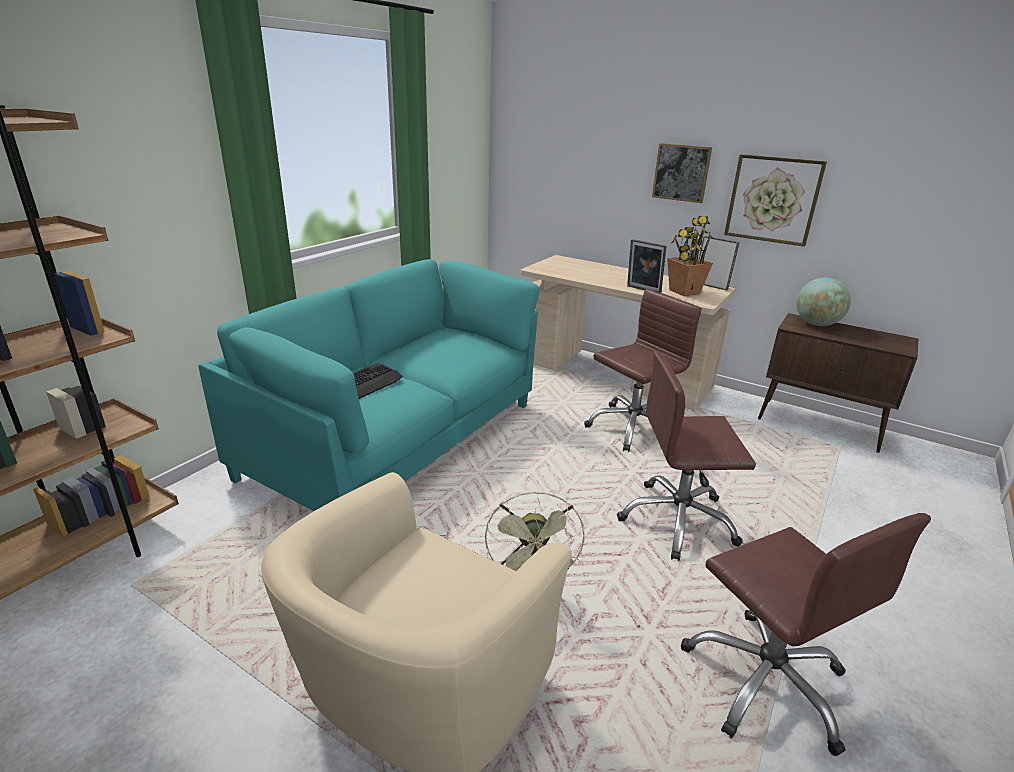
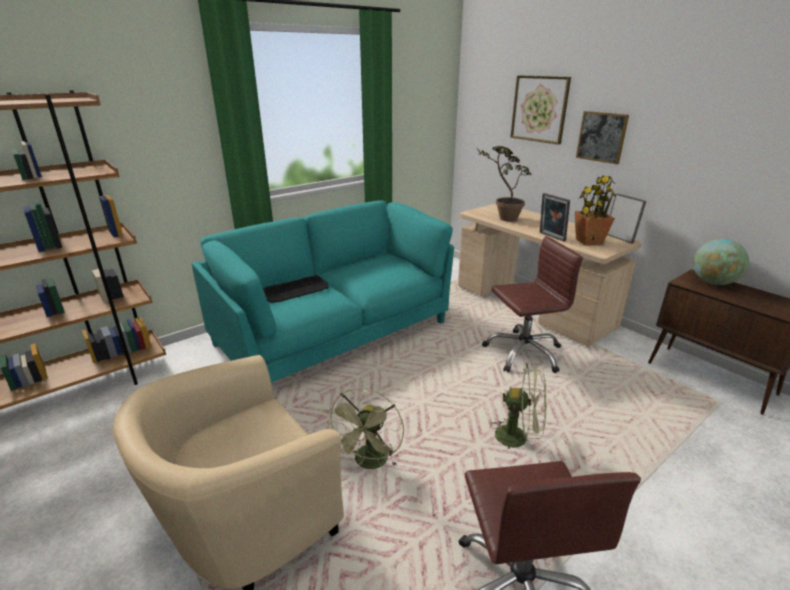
camera: 20 degrees right, 0 degrees up
(574, 273) = (501, 218): none -> potted plant
(677, 521) = (518, 437): brown office chair -> green fan
(773, 199) = (682, 163): picture -> picture (539, 109)

